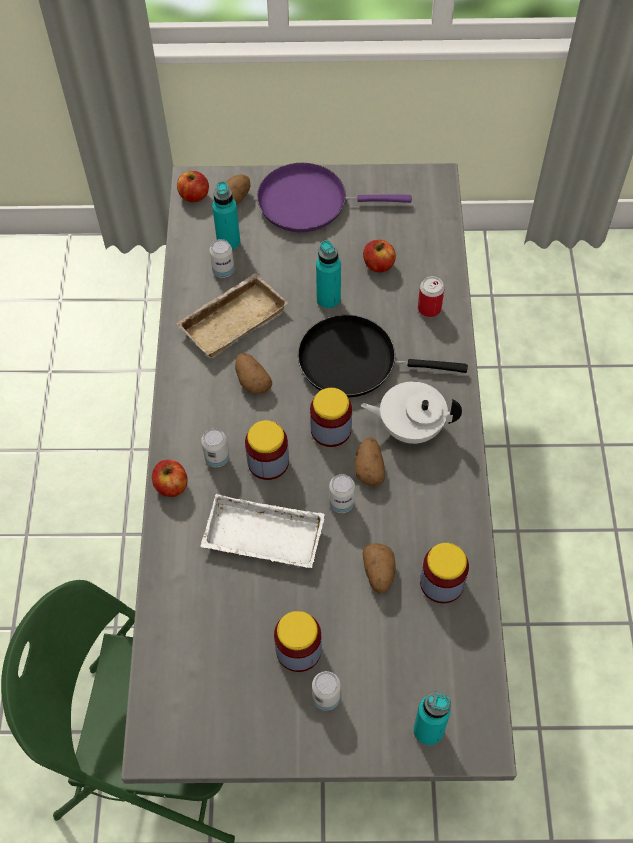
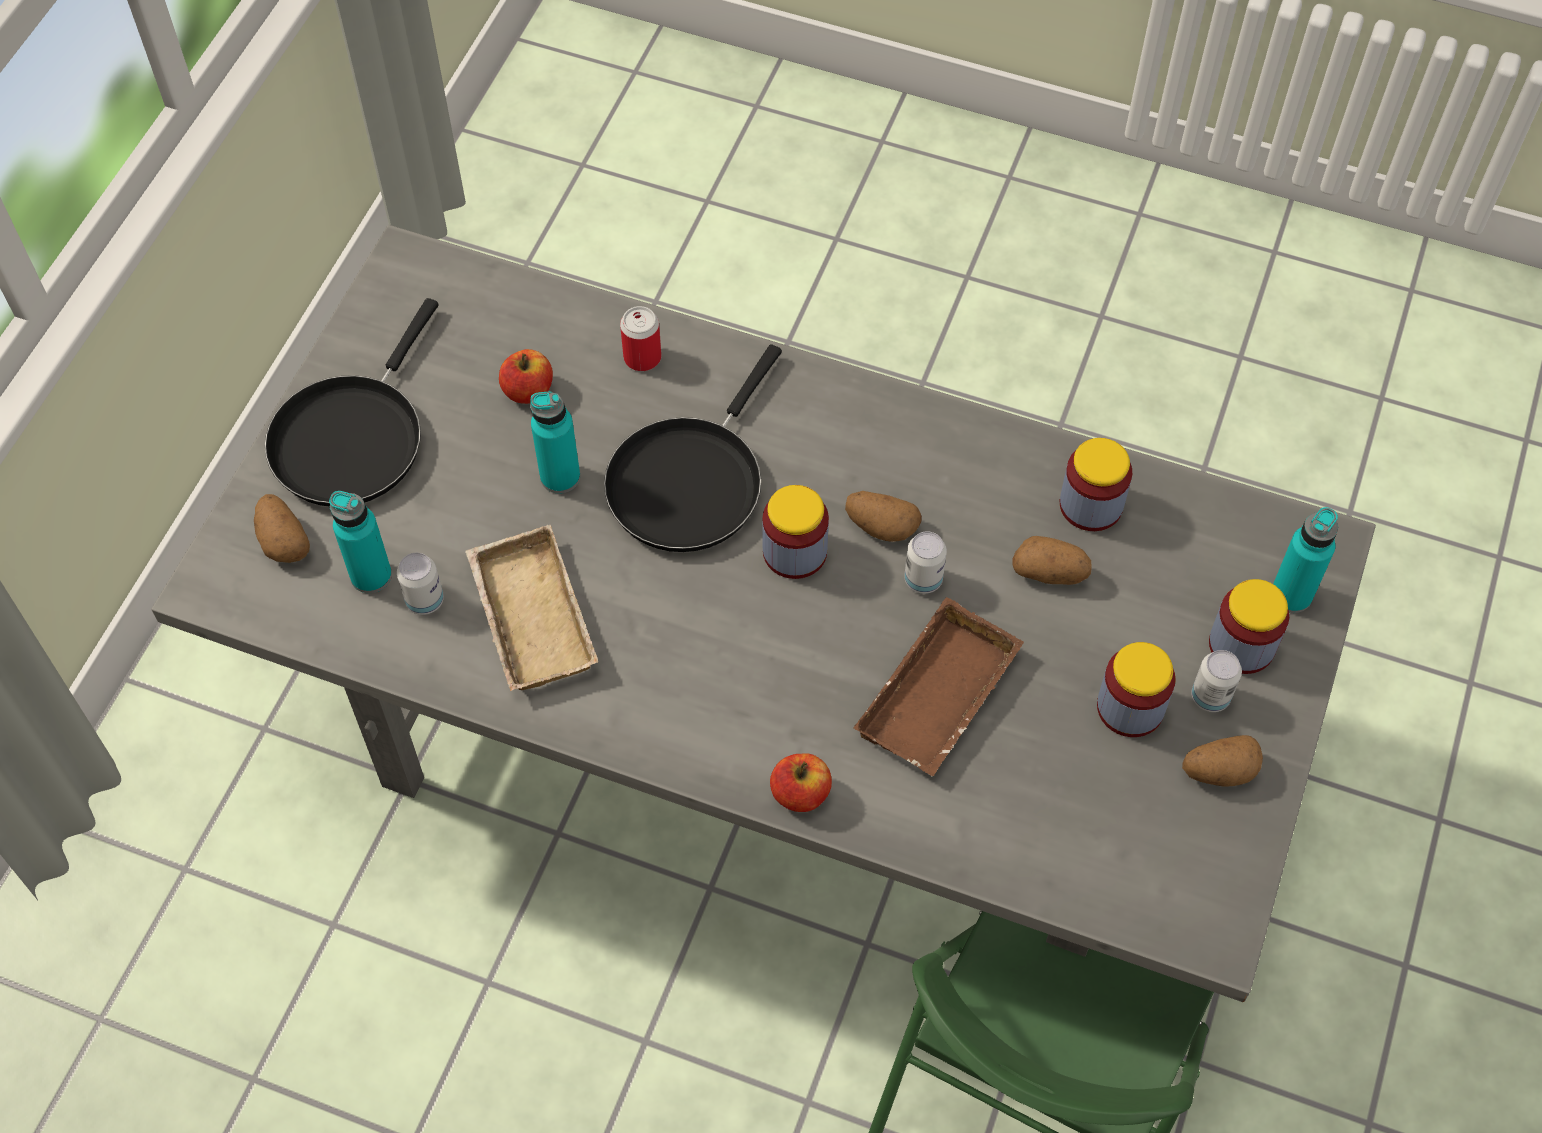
camera: 70 degrees left, 0 degrees up
(194, 196) = (239, 595): apple -> none
(217, 458) = (778, 716): can -> none
(252, 381) = (660, 626): potato -> potato (1218, 771)
(261, 539) = (941, 700): white tray -> brown tray
(268, 462) = (814, 650): jar -> jar (1241, 645)
(309, 202) = (352, 438): purple frying pan -> black frying pan
(410, 427) = (834, 453): white teapot -> none

